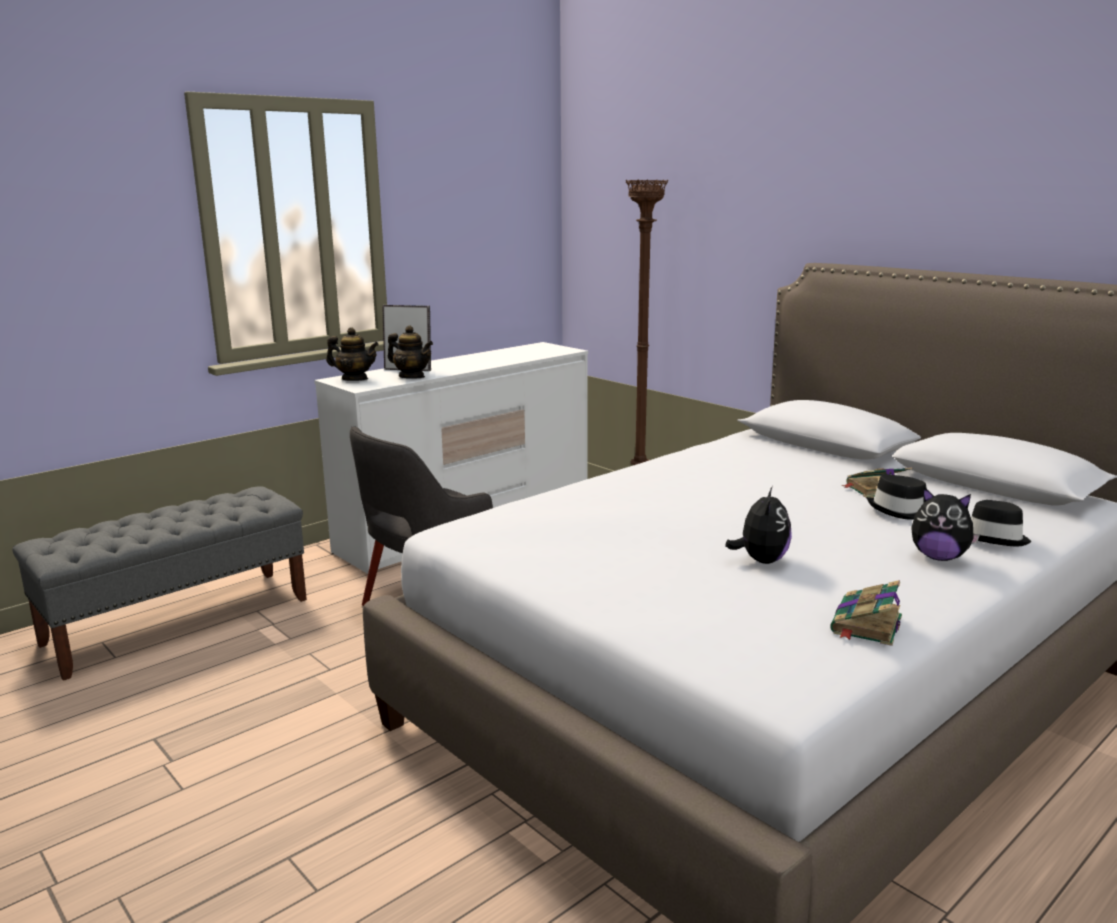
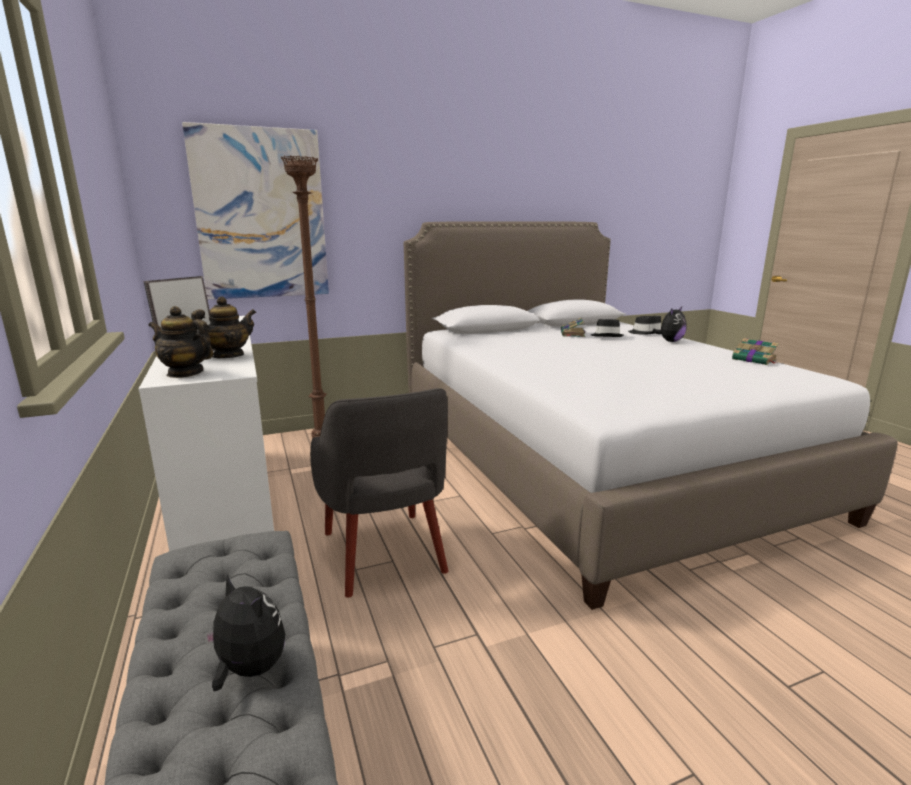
camera: 70 degrees left, 0 degrees up
(354, 379) = (185, 373): teapot -> teapot turned 105 degrees counterclockwise
(650, 240) = (261, 215): none -> picture
(761, 560) = (672, 362): plush toy -> plush toy (249, 669)

